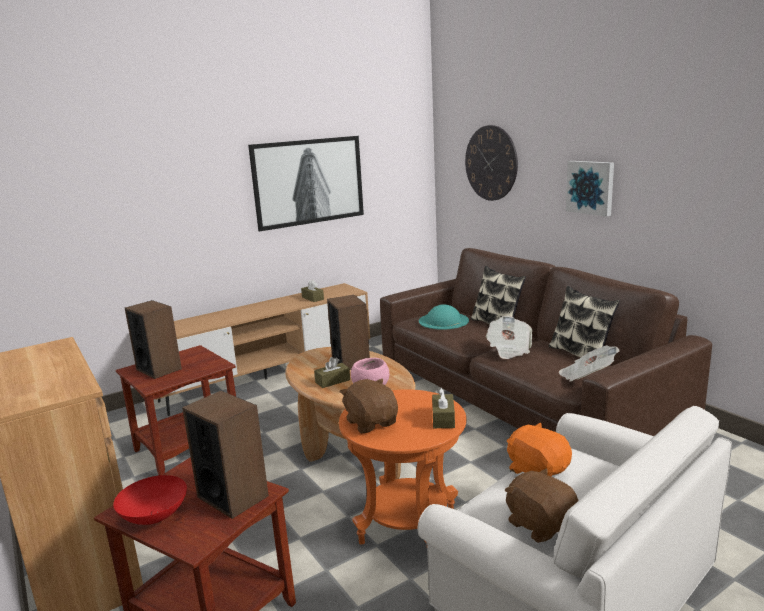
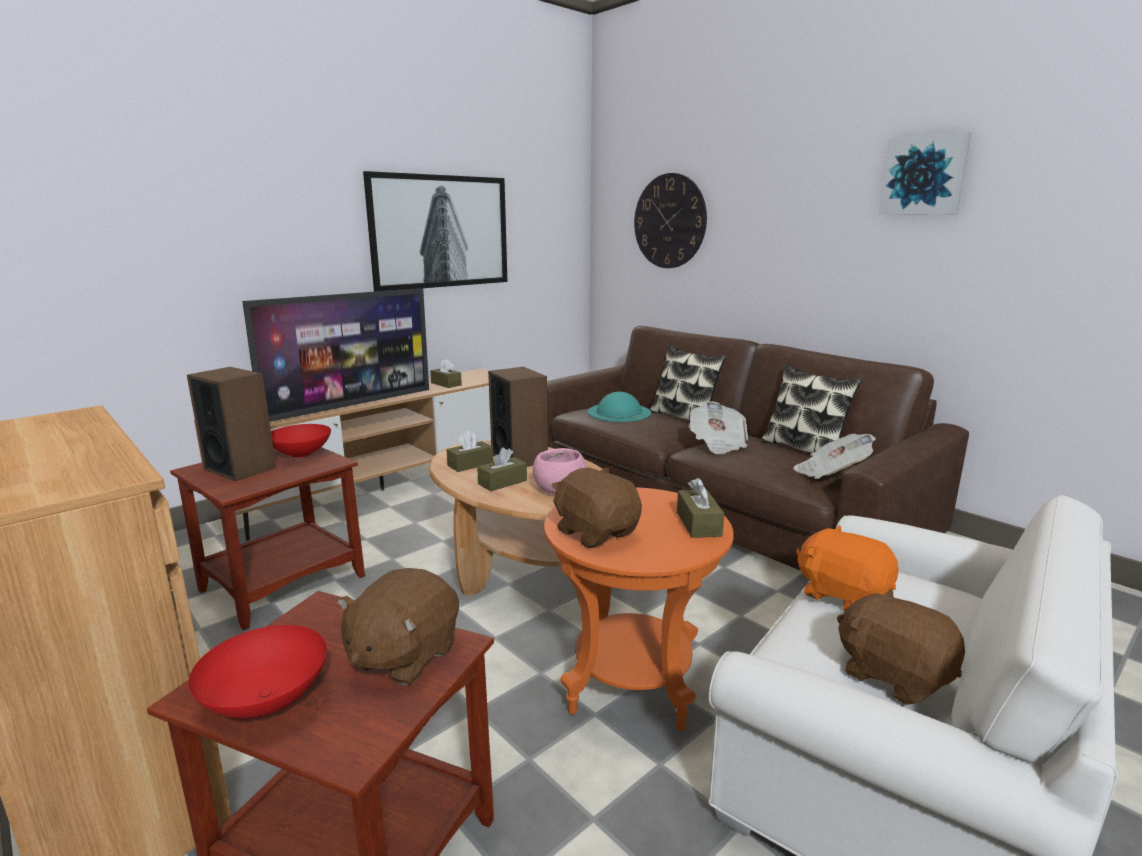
camera: 10 degrees left, 0 degrees up
(199, 358) = (301, 454): none -> red bowl
(233, 496) = (403, 655): speaker -> brown plush toy
(240, 318) = (351, 405): none -> television
(314, 366) = (470, 464): none -> brown tissue box
(590, 187) = (807, 245): picture -> picture (924, 176)

